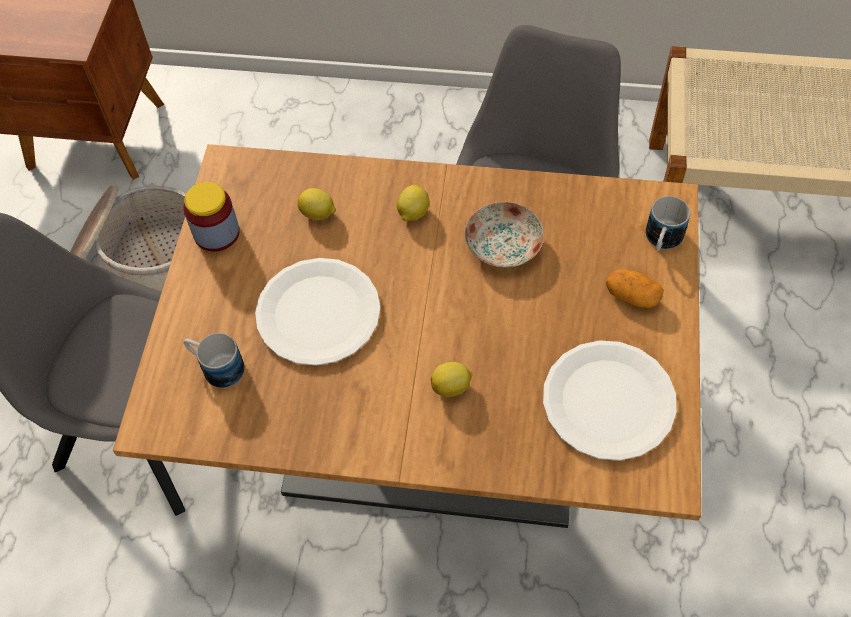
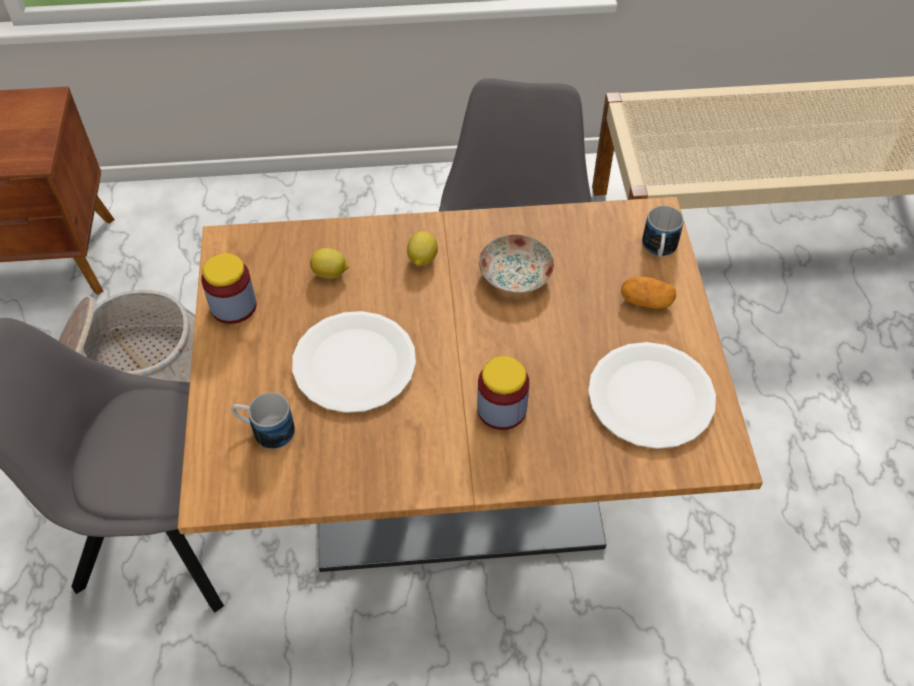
camera: 15 degrees left, 5 degrees down
(452, 387) = (501, 409): lemon -> jar

